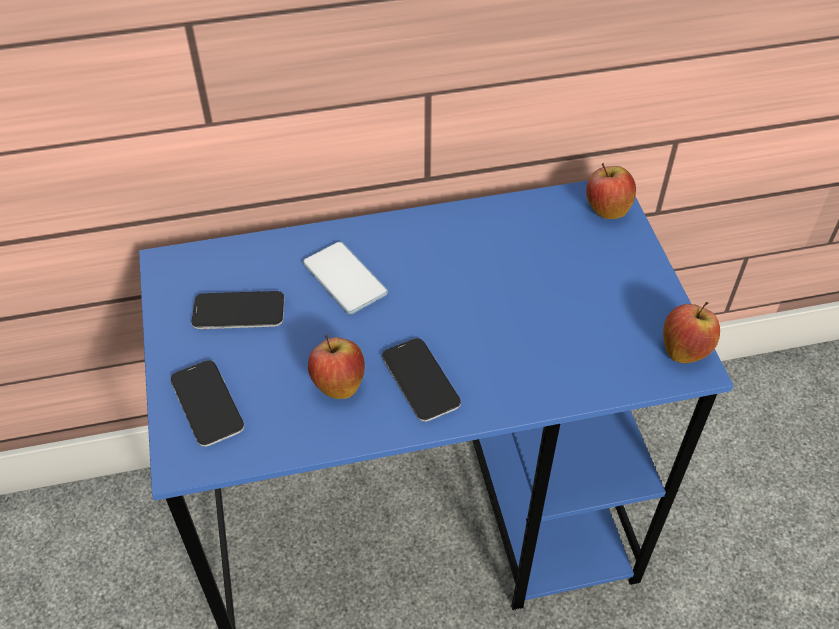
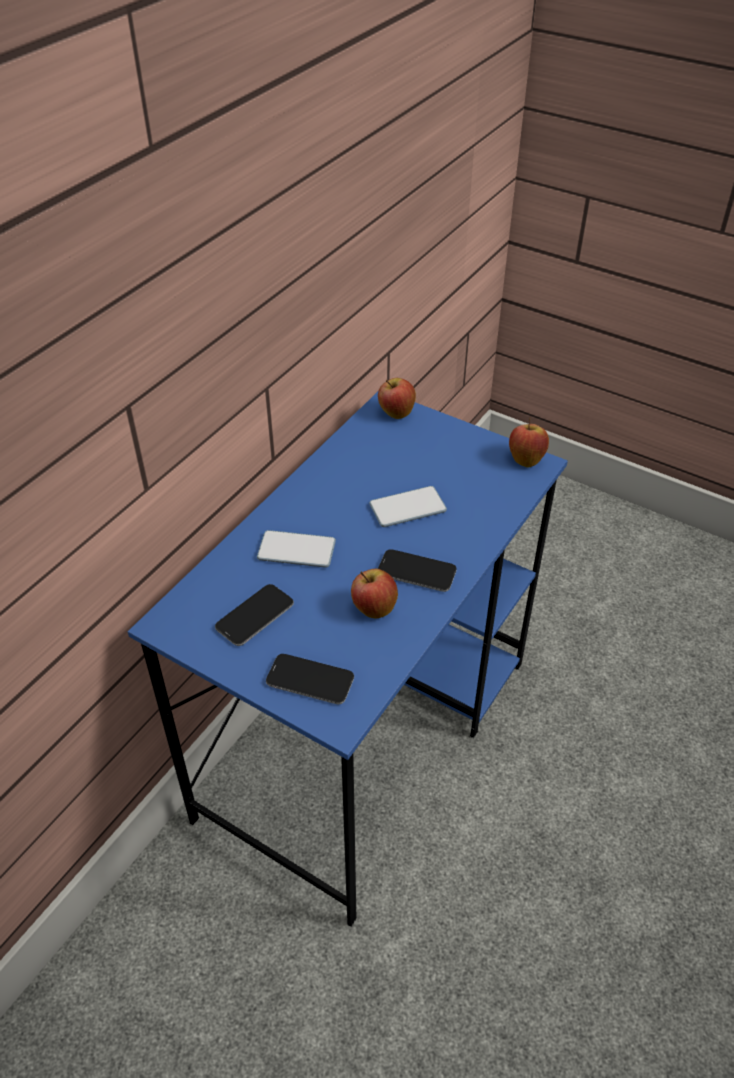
camera: 45 degrees left, 5 degrees down
(493, 312) = (407, 508): none -> phone

